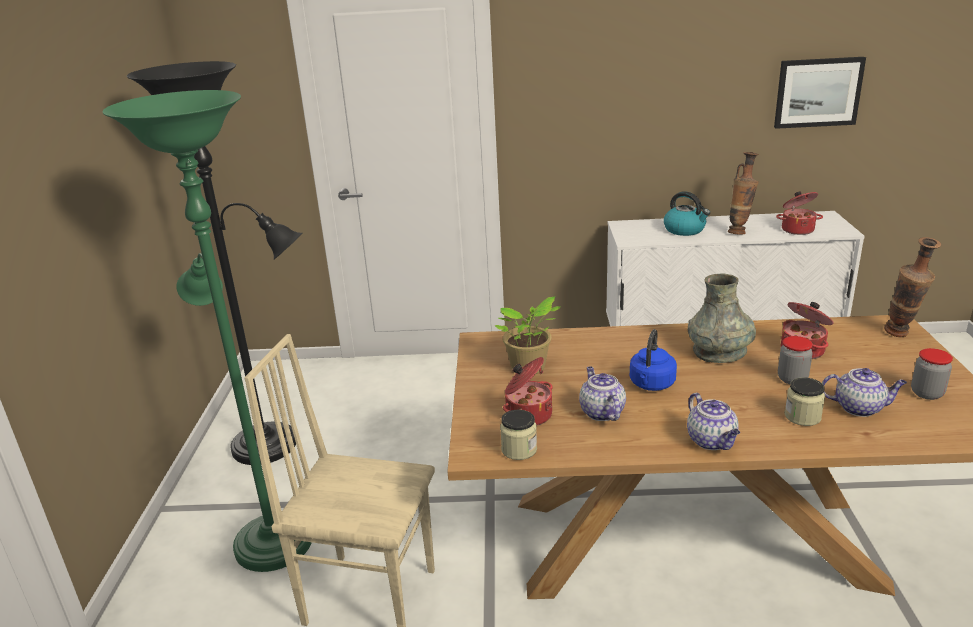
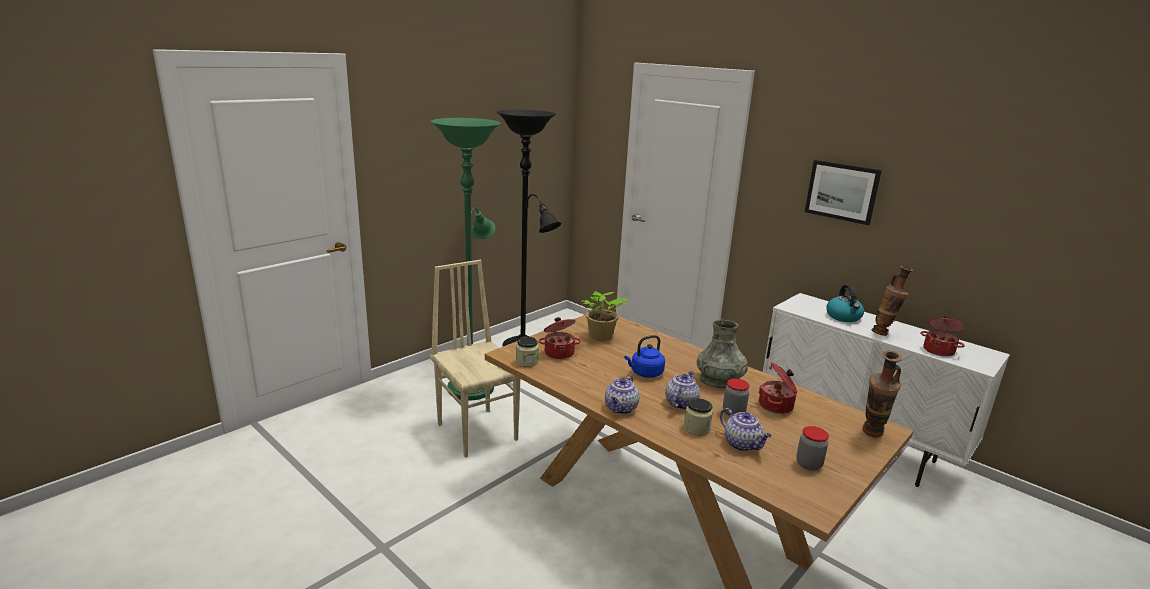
camera: 40 degrees right, 5 degrees down
(601, 412) = (594, 369): teapot -> teapot (681, 403)
(817, 92) = (1011, 237): picture -> picture (842, 191)

